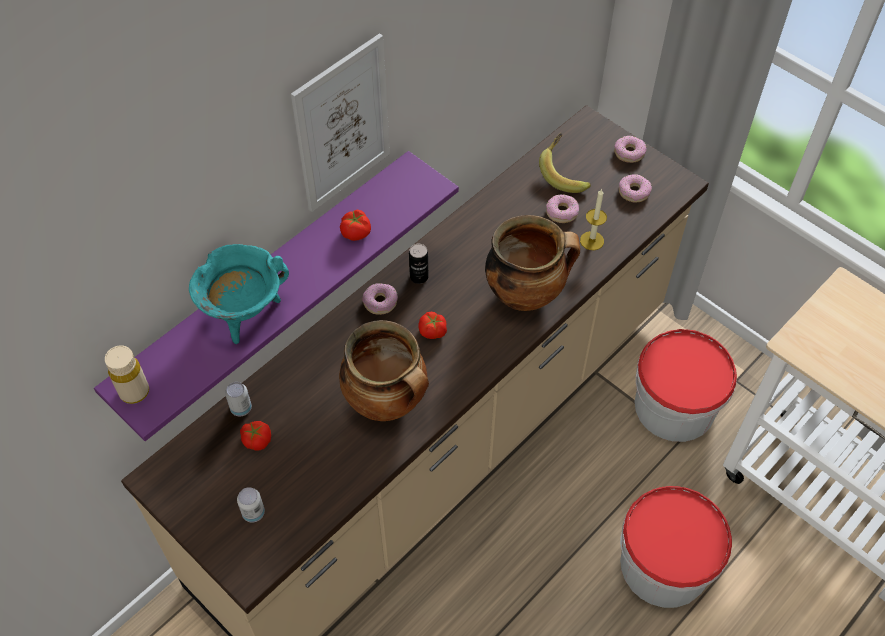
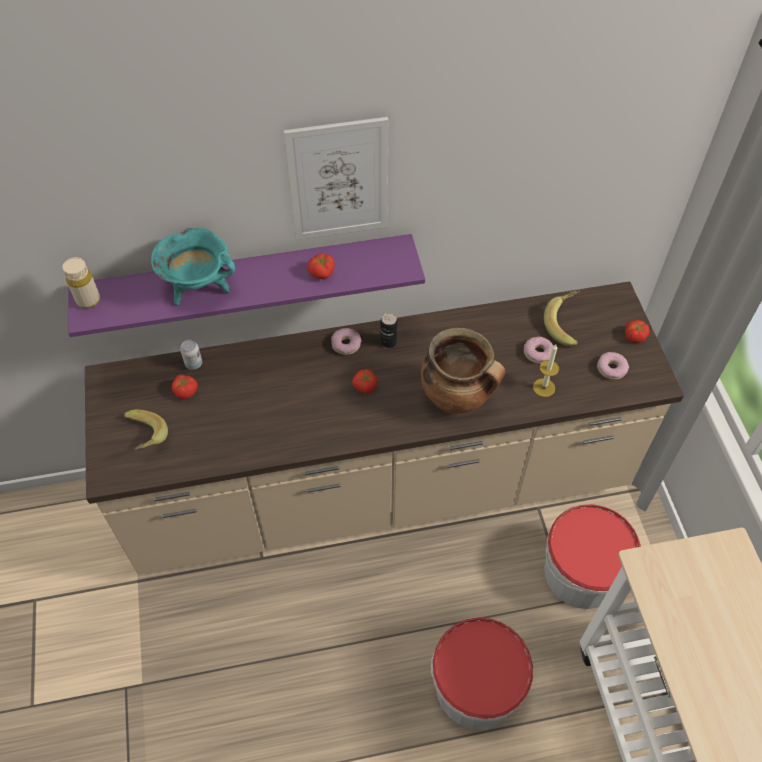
camera: 35 degrees right, 0 degrees up
(253, 513) = (143, 438): can -> banana
(387, 402) = (292, 417): cooking pot -> none
(629, 152) = (634, 336): donut -> tomato

